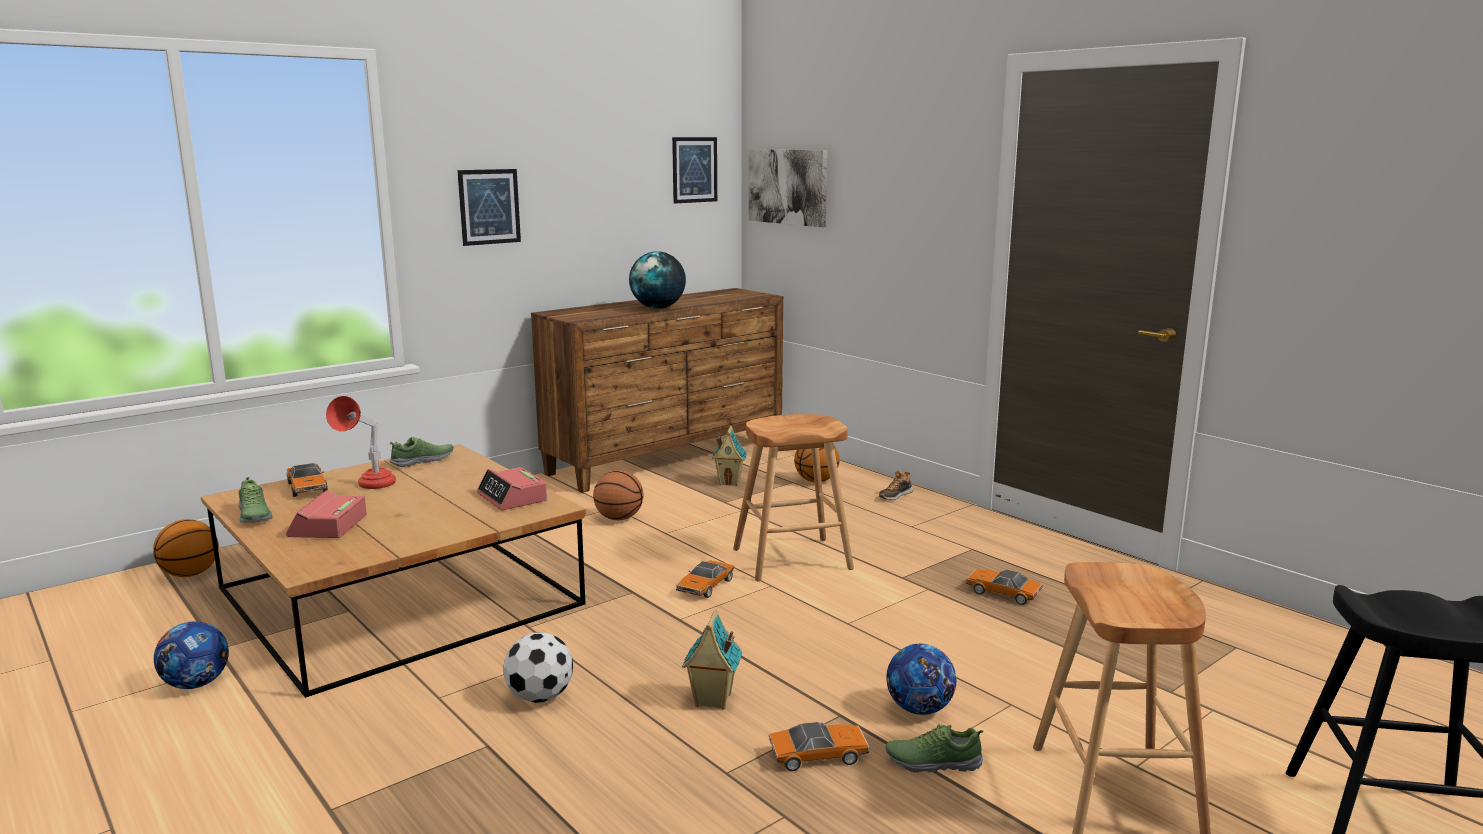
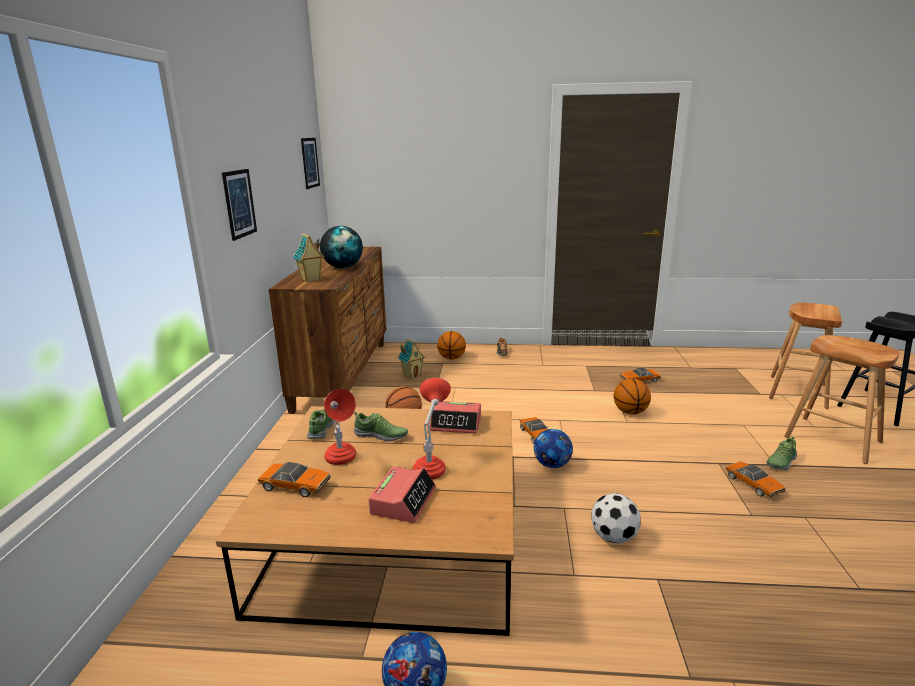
camera: 45 degrees left, 5 degrees up
(190, 574) = (173, 628): basketball -> basketball (630, 412)
(253, 516) = (321, 527): shoe -> shoe (381, 436)
(328, 526) = (403, 501): alarm clock -> alarm clock turned 120 degrees counterclockwise
(408, 515) = (432, 465): none -> red table lamp
(712, 701) = (672, 488): toy house -> toy house (311, 279)
(788, 186) = (374, 171): picture -> none
(791, 559) = (537, 403): brown stool -> brown stool (797, 392)
(818, 755) = (753, 484): toy car -> toy car turned 120 degrees clockwise
(919, 709) = (730, 444): football -> football (552, 465)

